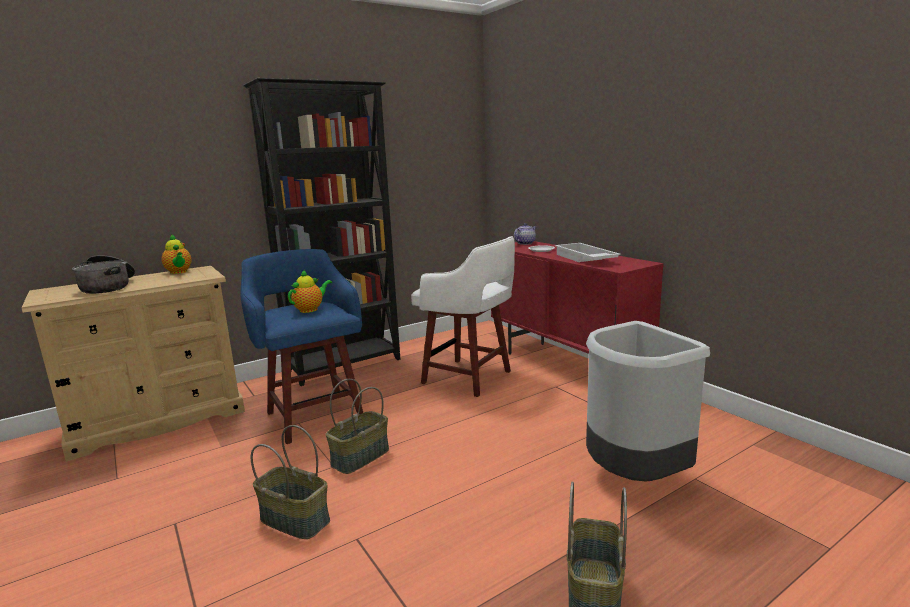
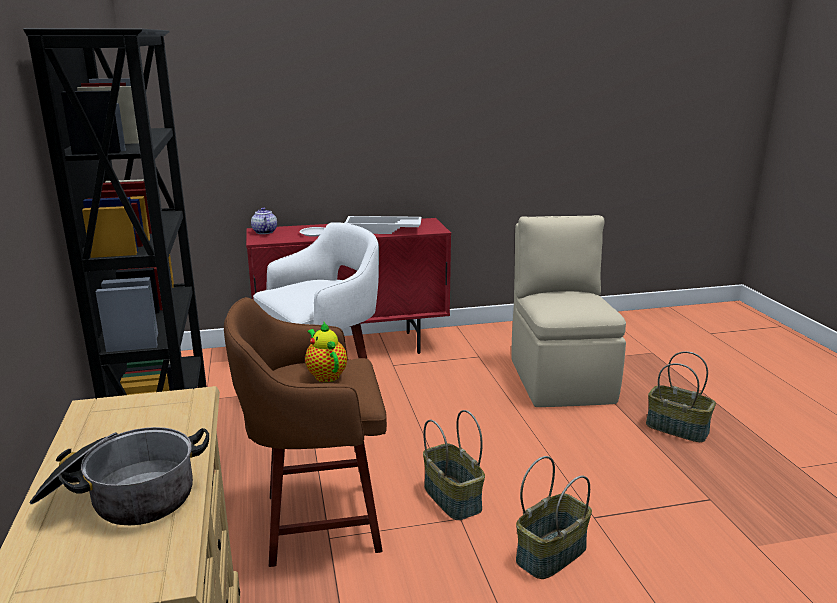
camera: 70 degrees left, 5 degrees up
(179, 272) = (93, 428): teapot -> none
(314, 415) = (316, 523): blue stool -> brown stool
(633, 477) = (560, 379): grey trash can -> beige chair

